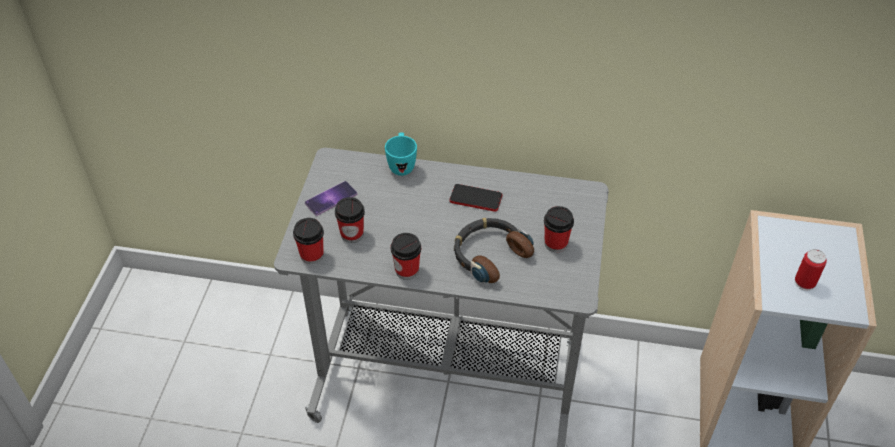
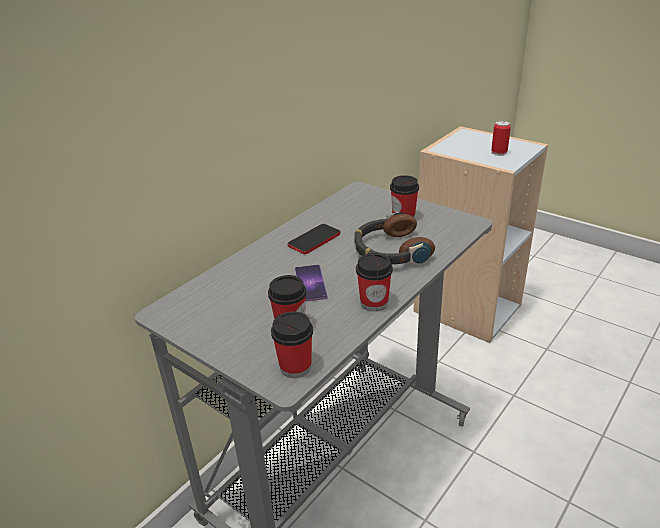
camera: 60 degrees left, 15 degrees down
(331, 198) = (221, 328): phone -> phone (310, 283)
(401, 165) = (226, 268): turquoise mug -> none

